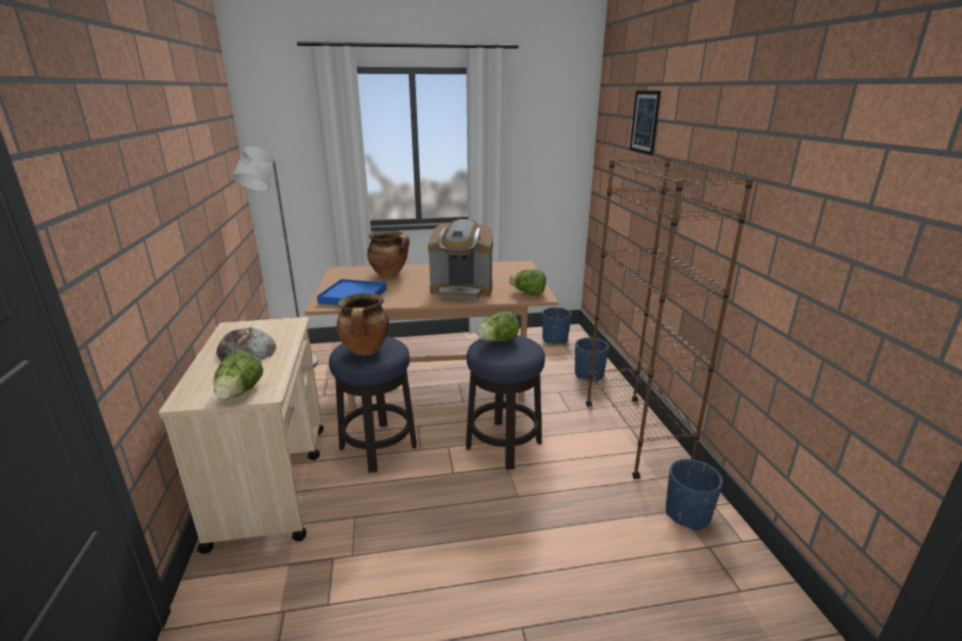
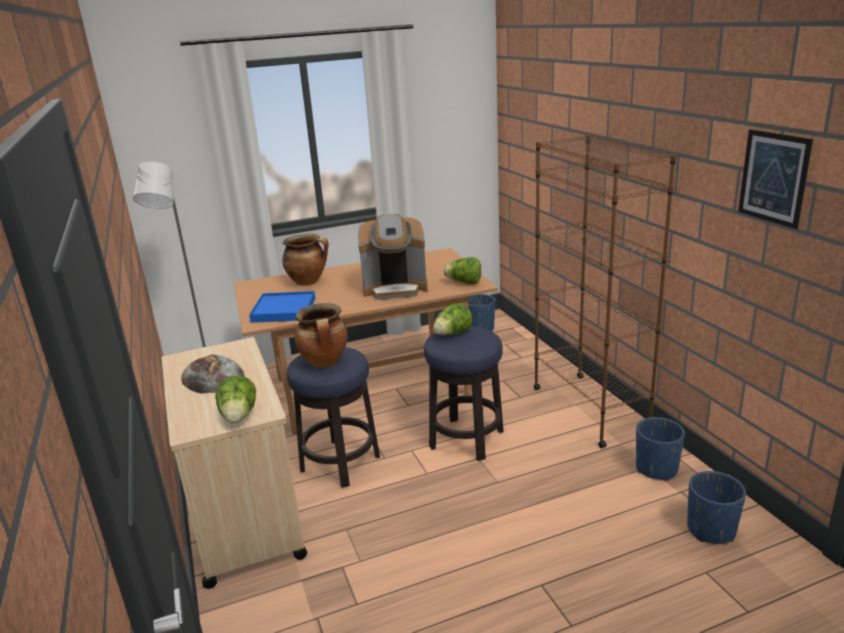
camera: 10 degrees left, 0 degrees up
(589, 374) = (527, 359): blue planter -> blue planter (711, 530)
(645, 122) = (555, 98): picture -> picture (773, 178)

